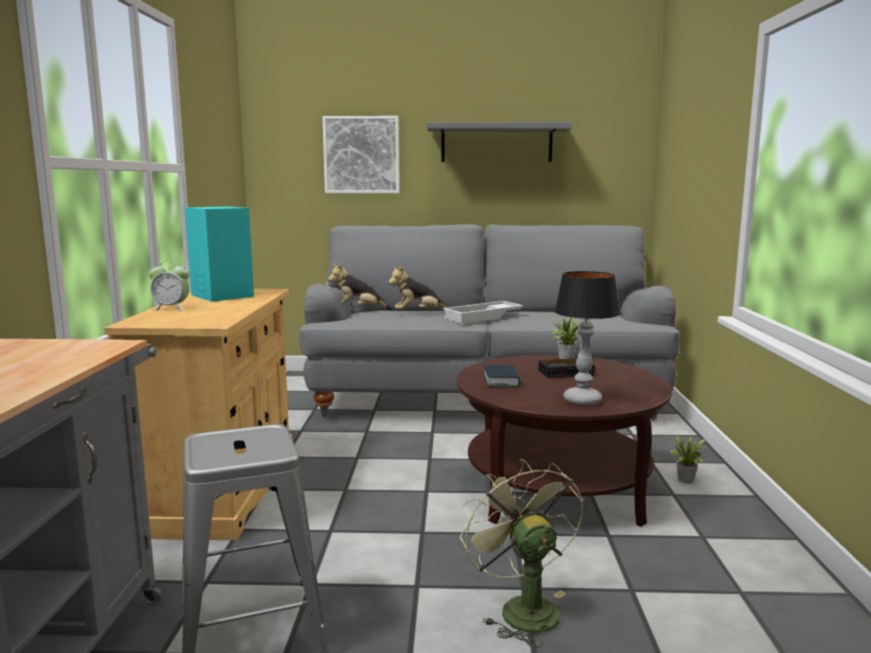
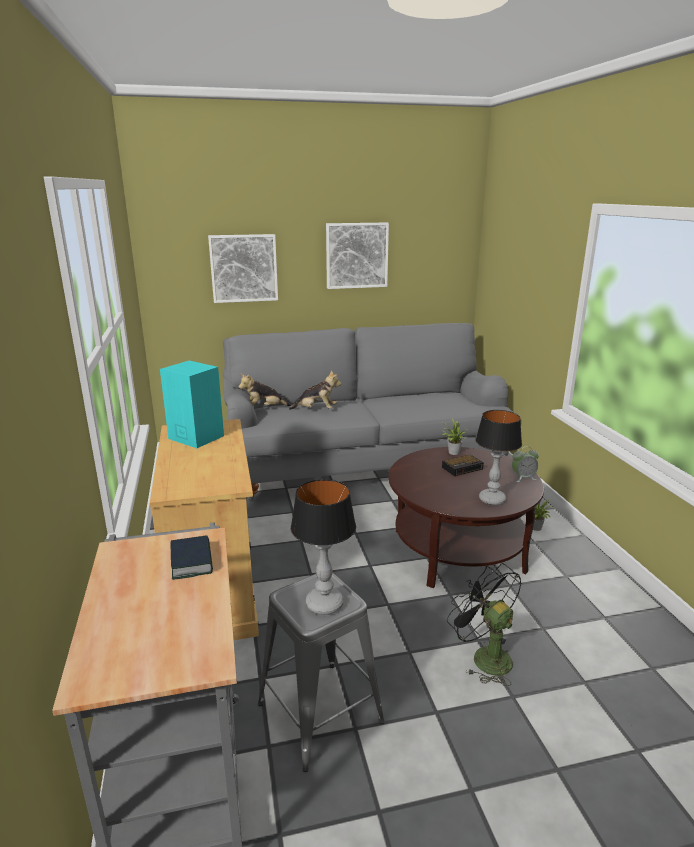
camera: 15 degrees left, 10 degrees up
(171, 308) = (174, 464): alarm clock -> alarm clock (523, 478)
(244, 449) = (325, 603): none -> table lamp
(418, 314) = (316, 410): plush toy -> plush toy turned 150 degrees counterclockwise
(483, 317) = (370, 410): white tray -> none
(496, 143) = (356, 255): grey shelf -> picture
(501, 381) = (424, 484): book -> book (192, 562)
(521, 608) = (484, 656): green fan -> black fan

